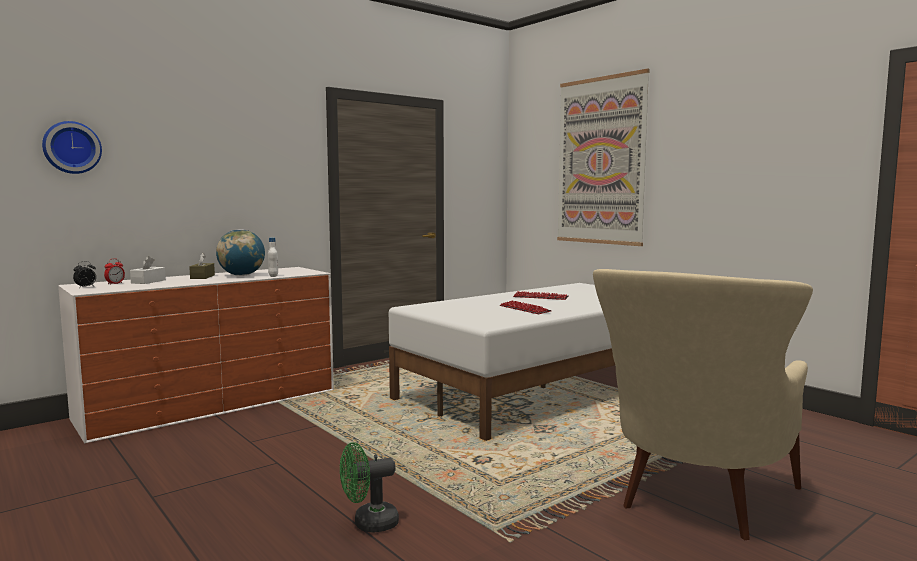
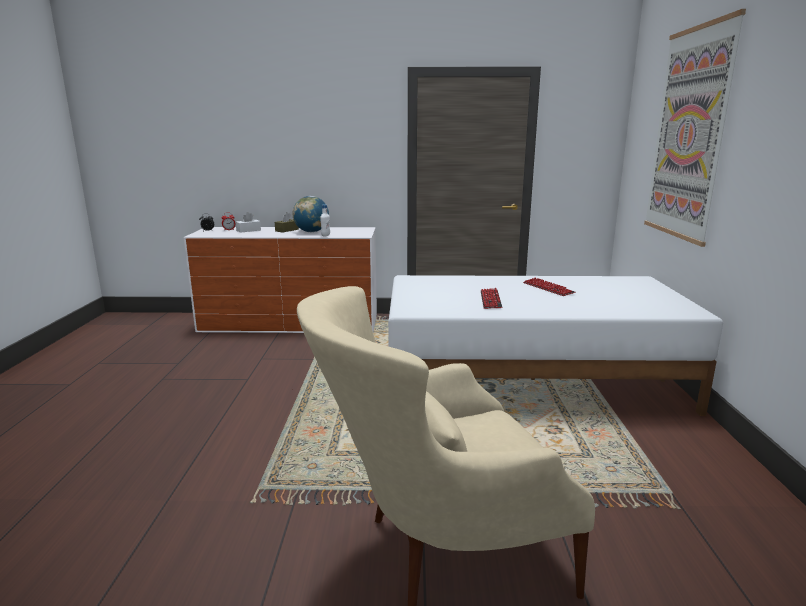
camera: 40 degrees right, 10 degrees up
(71, 147) = (211, 133): wall clock -> none
(369, 524) = (211, 445): green fan -> none

